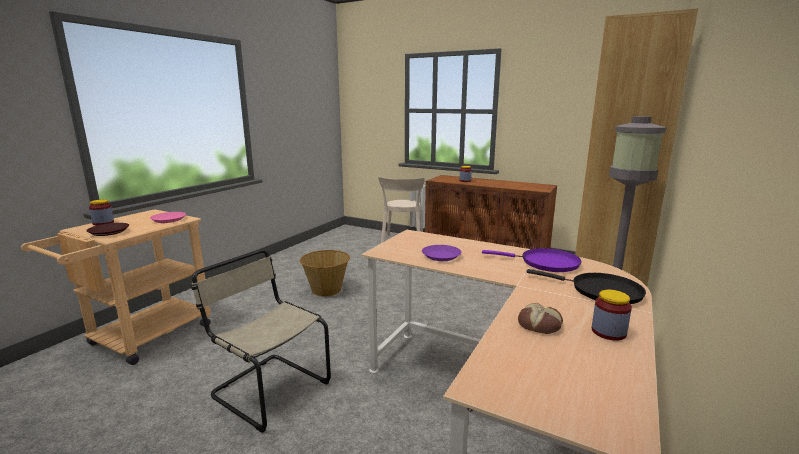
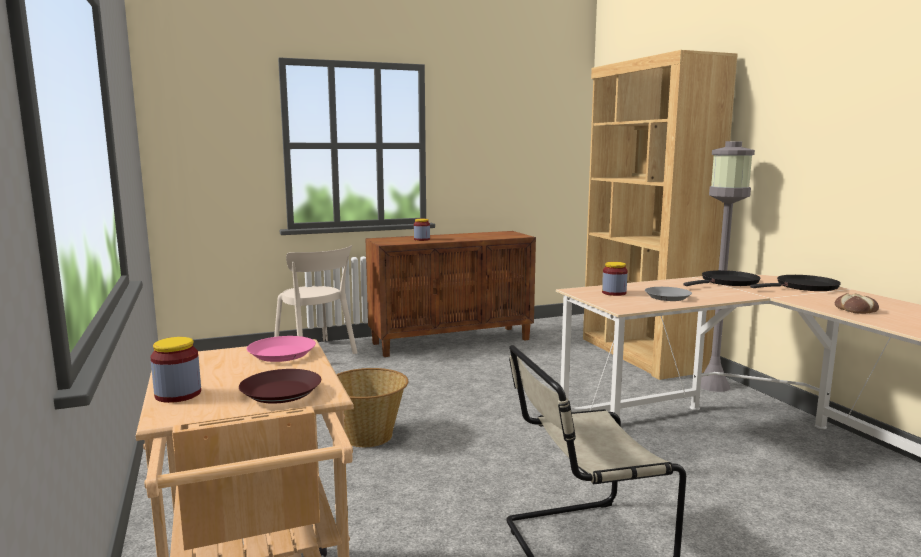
camera: 50 degrees left, 5 degrees down
(441, 256) = (668, 297): purple plate -> grey plate
(545, 263) = (727, 282): purple frying pan -> black frying pan
(608, 332) = (878, 302): jar -> jar (614, 293)

